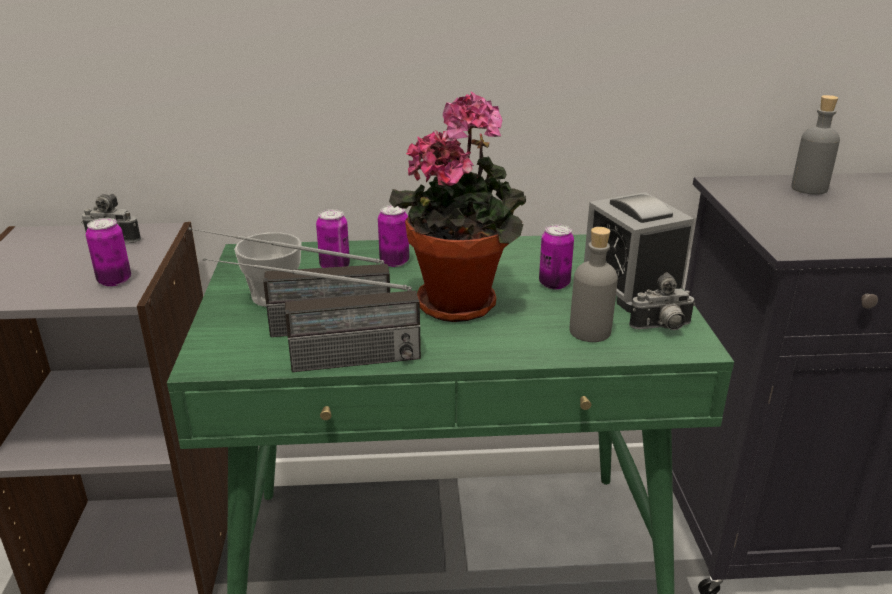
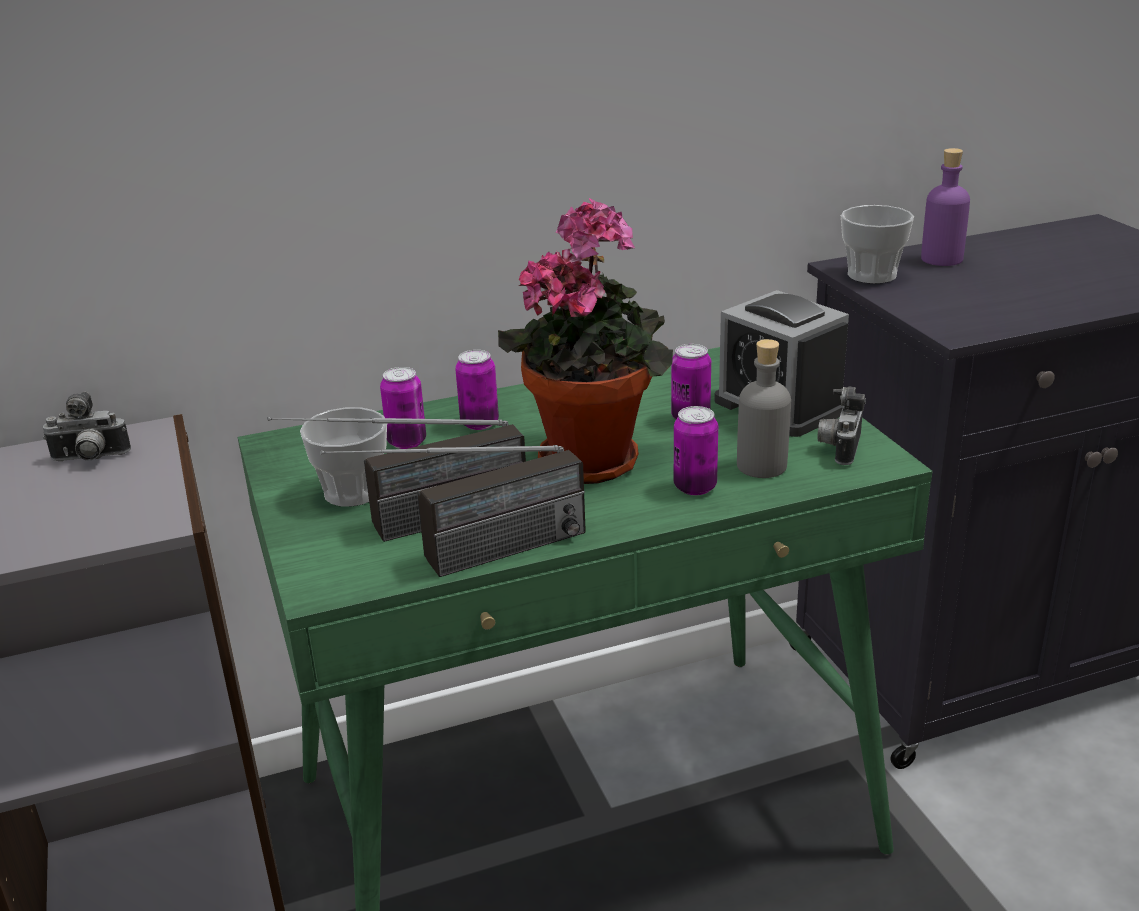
camera: 15 degrees left, 0 degrees up
(114, 280) = (136, 507): can -> can (695, 487)
(662, 328) = (839, 448): camera -> camera turned 135 degrees clockwise
(741, 193) = (872, 275): none -> cup
(809, 188) = (941, 259): grey bottle -> purple bottle

